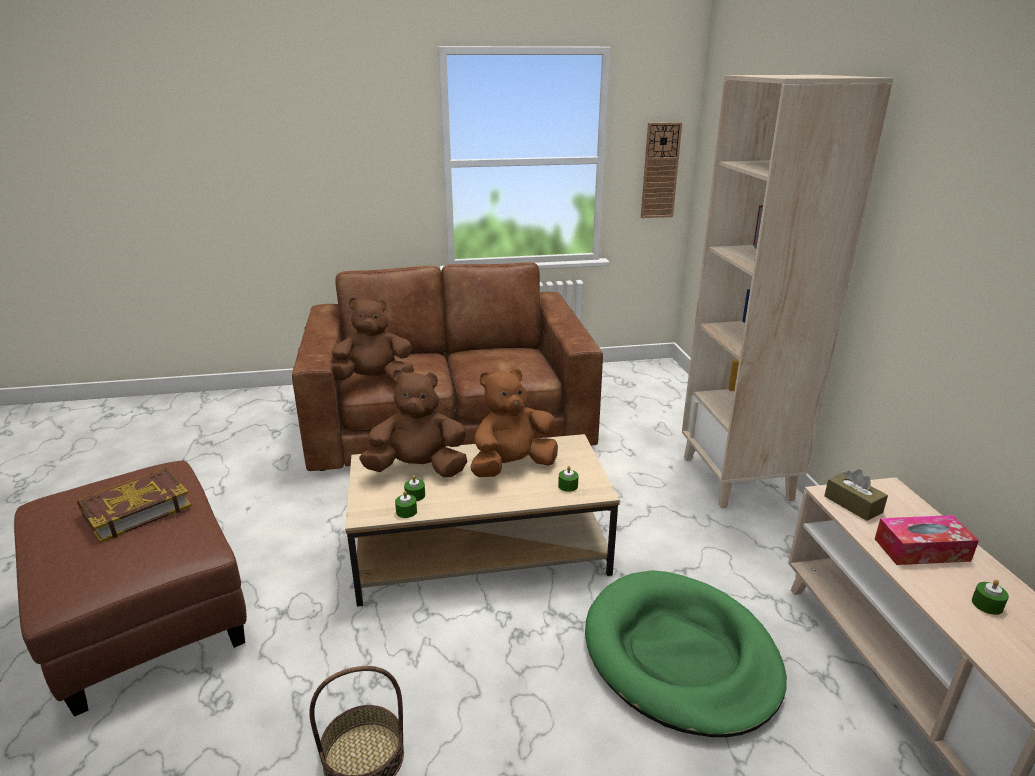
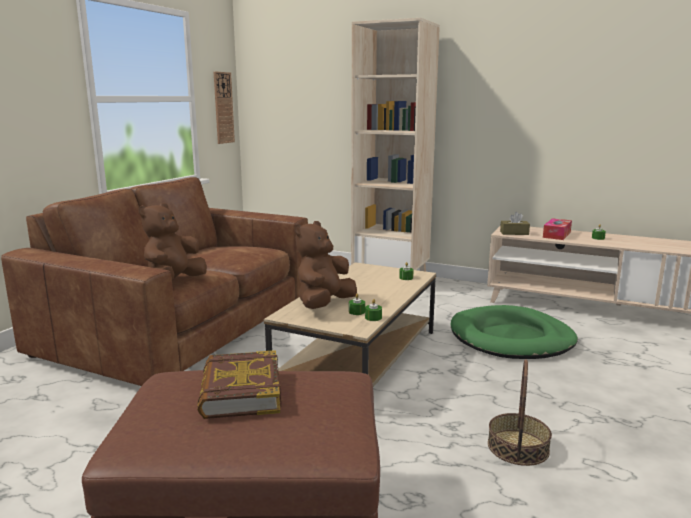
camera: 55 degrees left, 10 degrees down
(512, 467) = (364, 283): brown plush toy -> none

